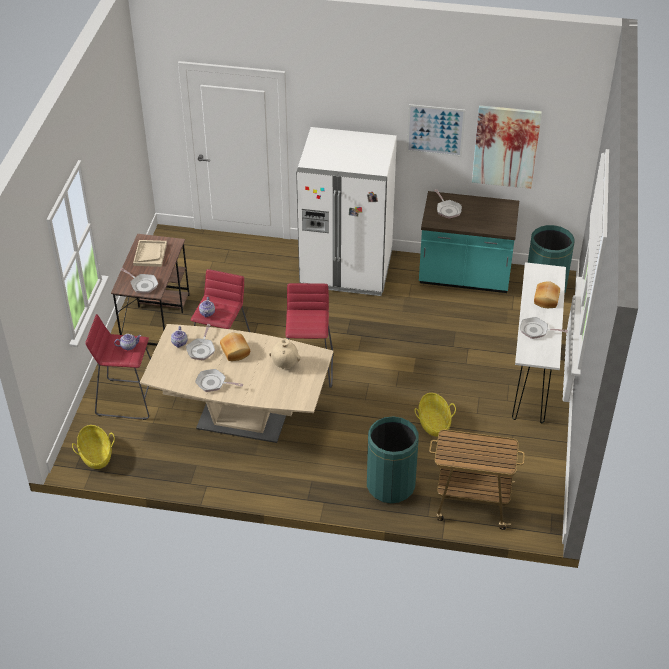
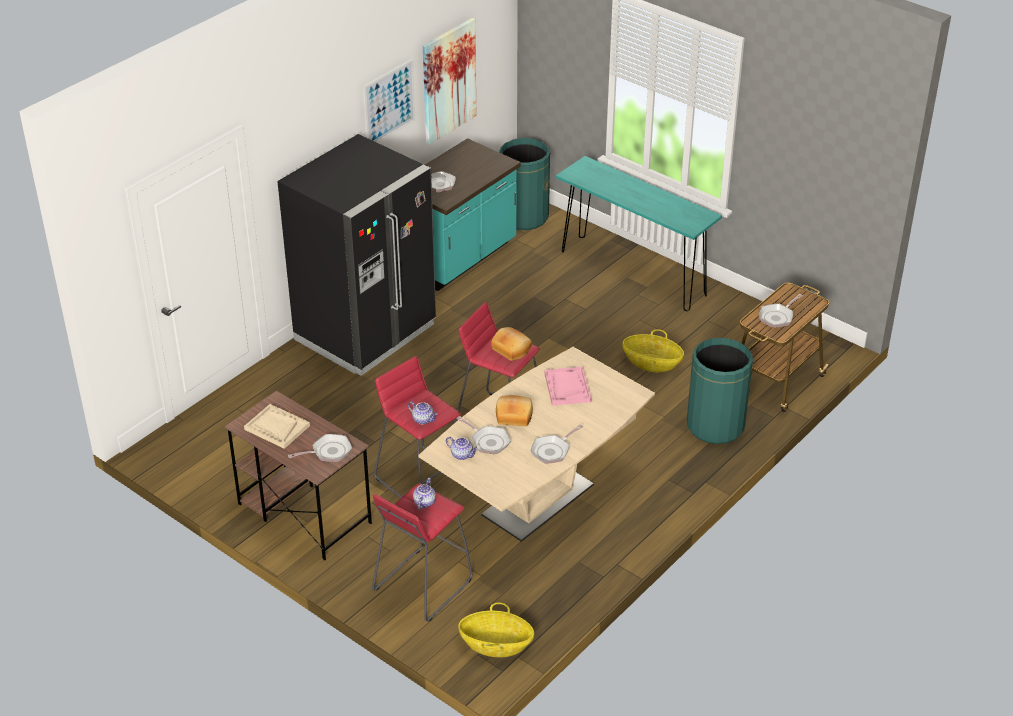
camera: 60 degrees left, 5 degrees down
(285, 365) = (567, 387): beige vase -> pink tray
(346, 270) = (365, 332): white fridge -> black fridge
(532, 372) = (632, 273): white console table -> turquoise console table
(536, 330) = (660, 207): frying pan -> frying pan (778, 317)
(547, 299) = (622, 184): bread -> bread (512, 349)

